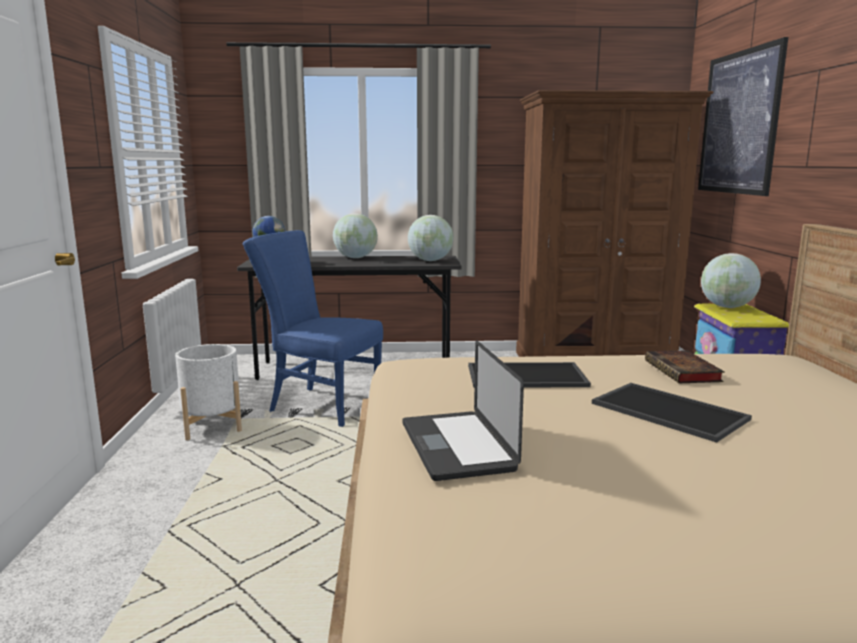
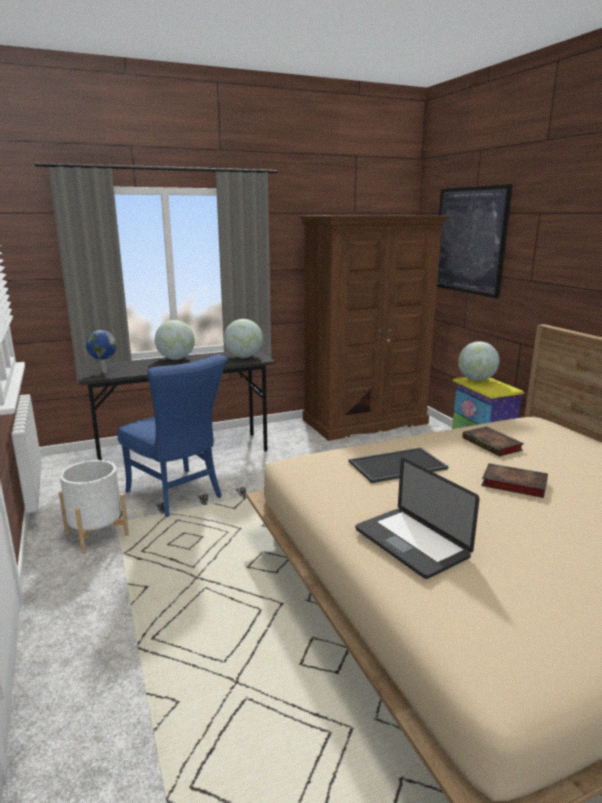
camera: 20 degrees left, 5 degrees up
(319, 404) = (178, 495): blue chair -> blue chair turned 135 degrees counterclockwise
(666, 411) = (512, 484): tray -> book

